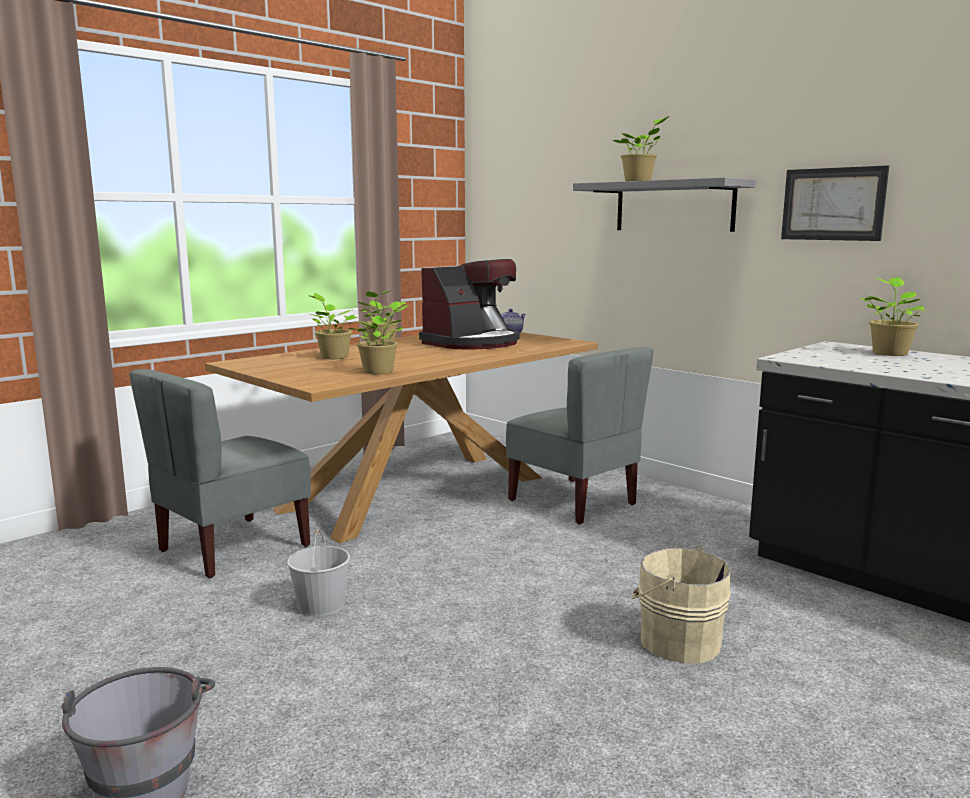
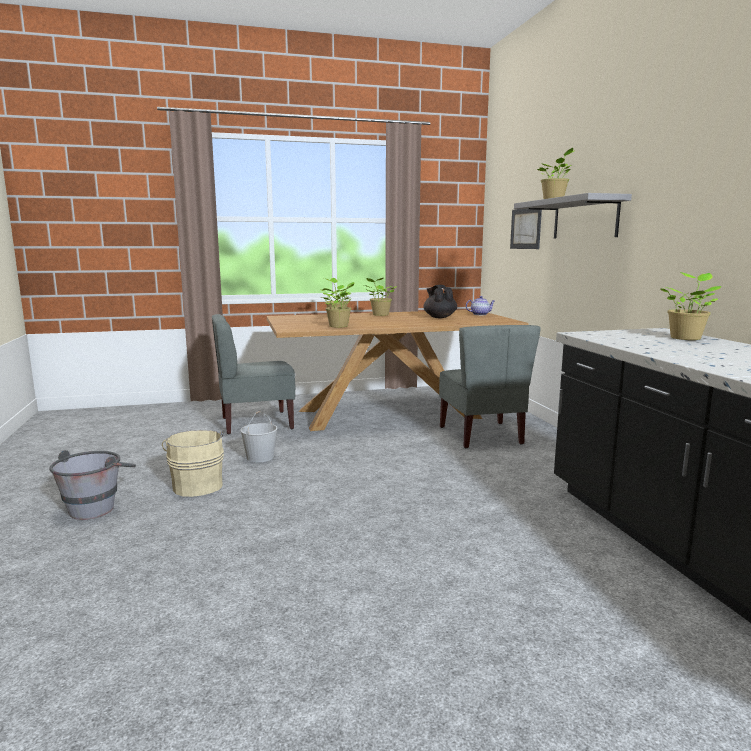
camera: 30 degrees right, 0 degrees up
(472, 343) = (439, 317): coffee machine -> black teapot
(676, 640) = (426, 521): beige bucket -> beige bucket (197, 485)
(833, 204) = (678, 211): picture -> picture (526, 228)

